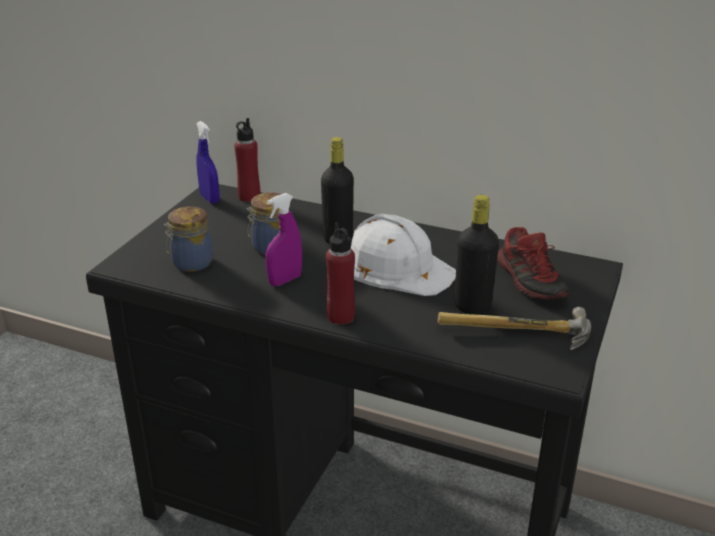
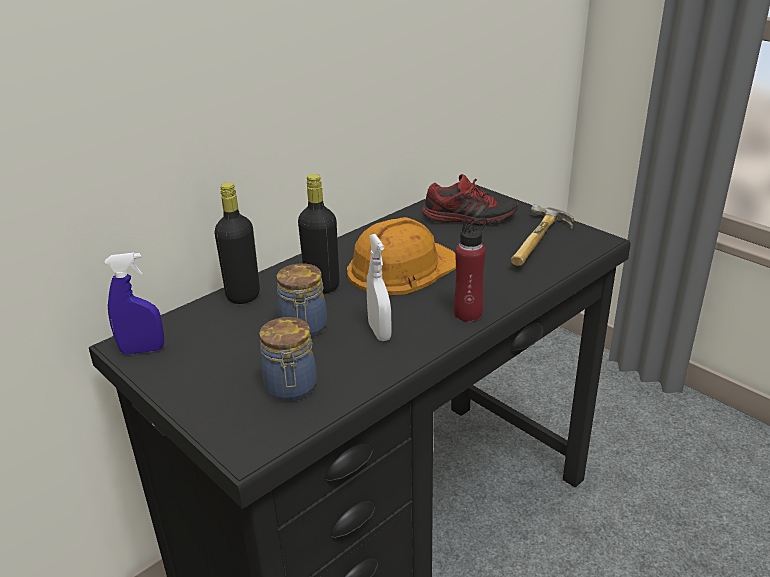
camera: 65 degrees left, 0 degrees up
(249, 197) = (172, 321): red bottle -> none
(285, 280) = (379, 332): purple spray bottle -> white spray bottle
(397, 267) = (402, 267): white hard hat -> orange hard hat
(472, 306) = (490, 249): black bottle -> black bottle (243, 296)

